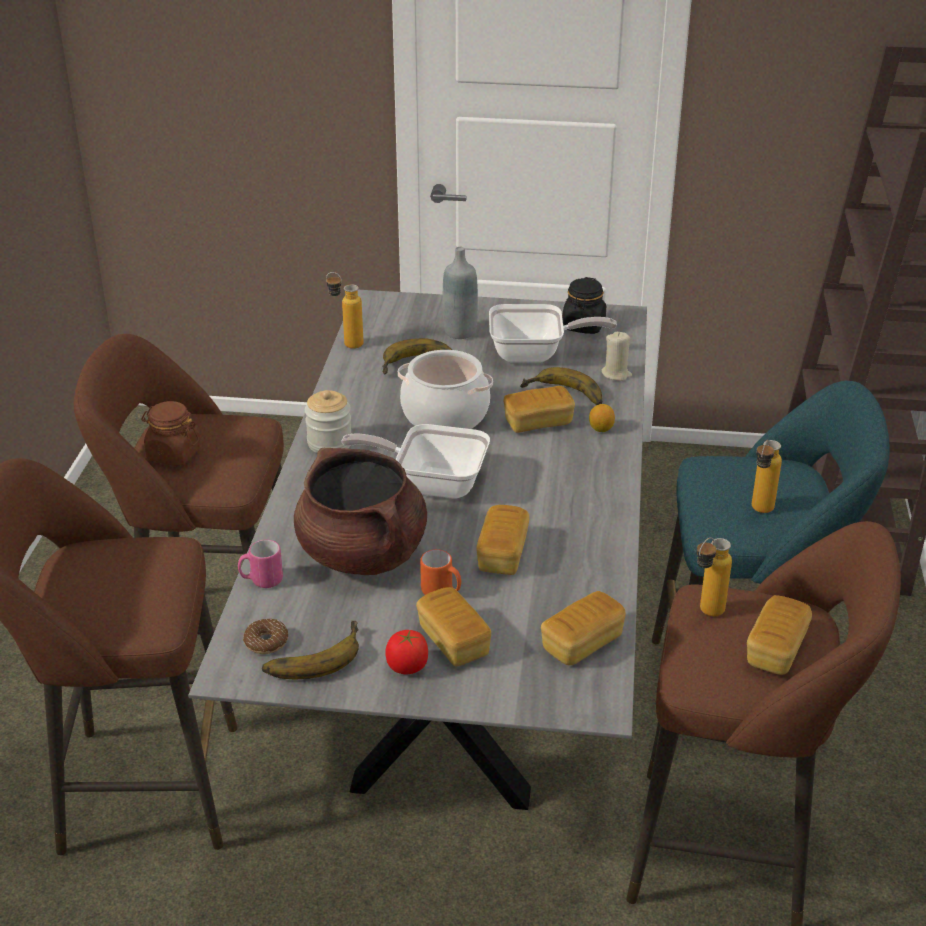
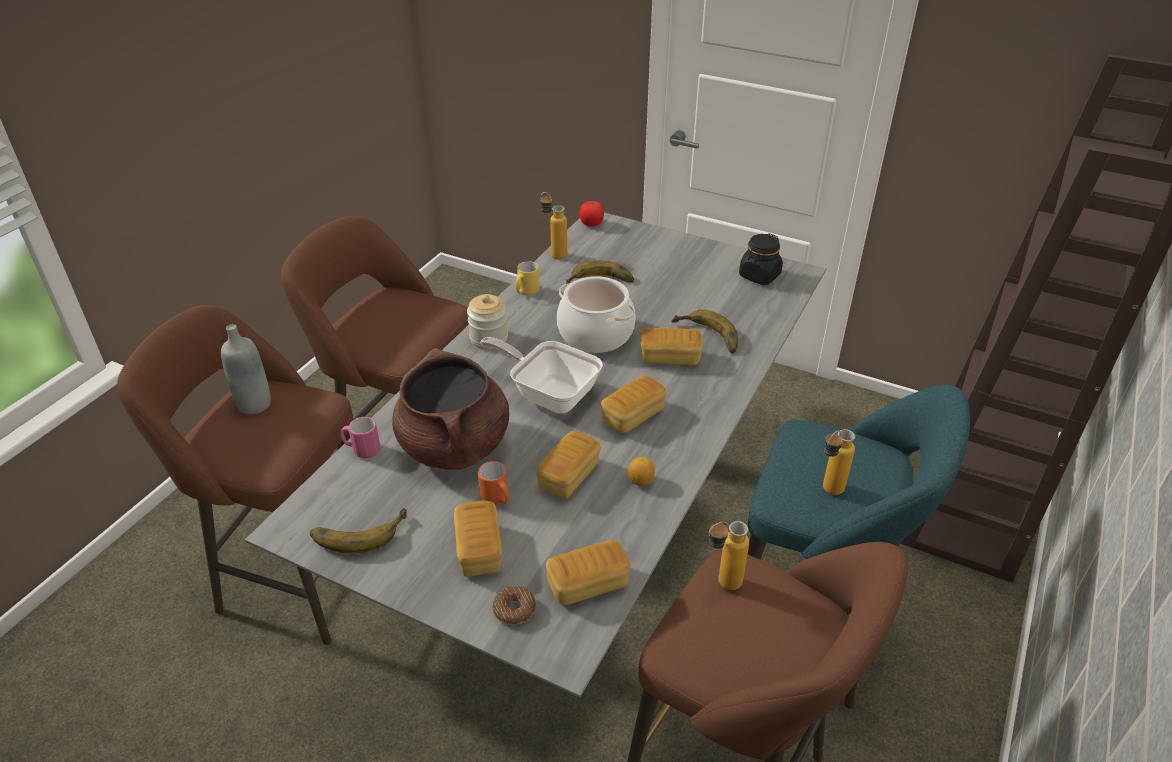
camera: 20 degrees right, 5 degrees up
(173, 454) = (369, 321): brown jar -> none
(266, 642) = (331, 507): donut -> donut (514, 610)
(341, 388) = (526, 292): none -> yellow mug
(407, 667) = (426, 565): tomato -> tomato (591, 224)
(460, 332) = (651, 261): grey bottle -> grey bottle (254, 404)
(535, 354) = (702, 294): frying pan -> none
(601, 429) = (721, 376): lemon -> lemon (640, 481)
(616, 374) = (764, 326): beige candle -> none
(776, 650) = (768, 643): bread -> bread (633, 416)

